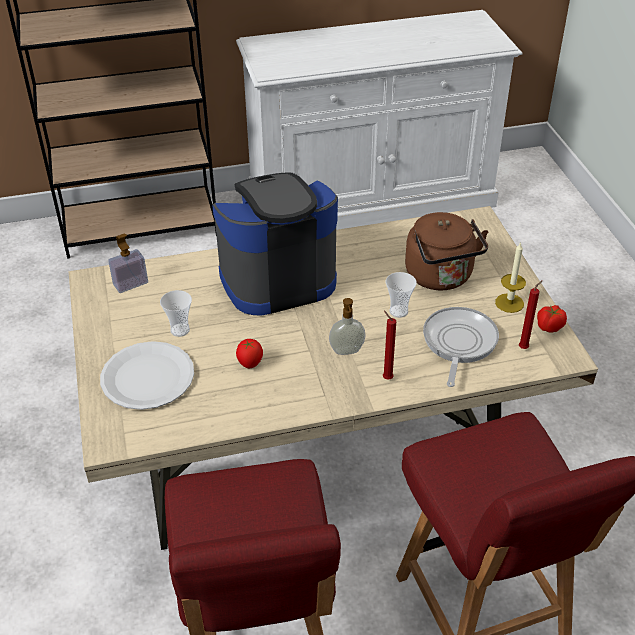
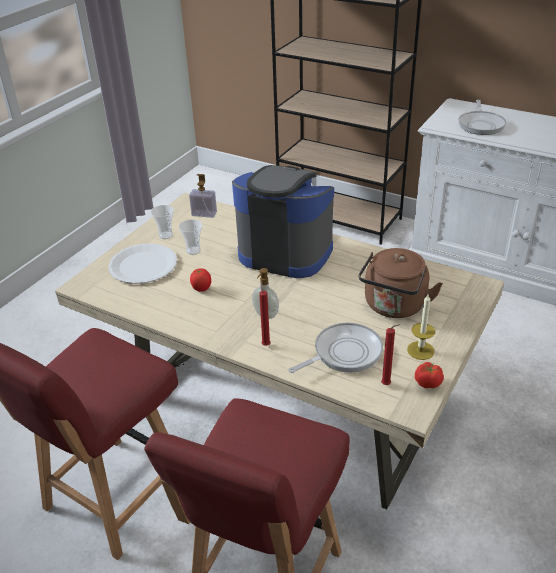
camera: 45 degrees right, 5 degrees down
(308, 57) = (481, 125): none -> frying pan
(398, 311) = (332, 311): cup -> cup (166, 235)

